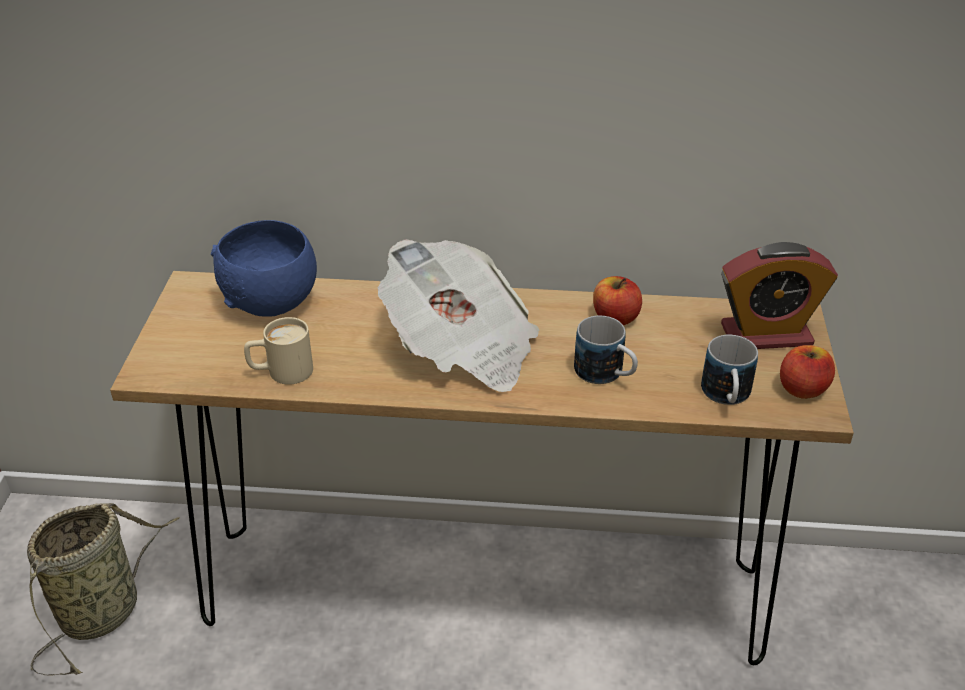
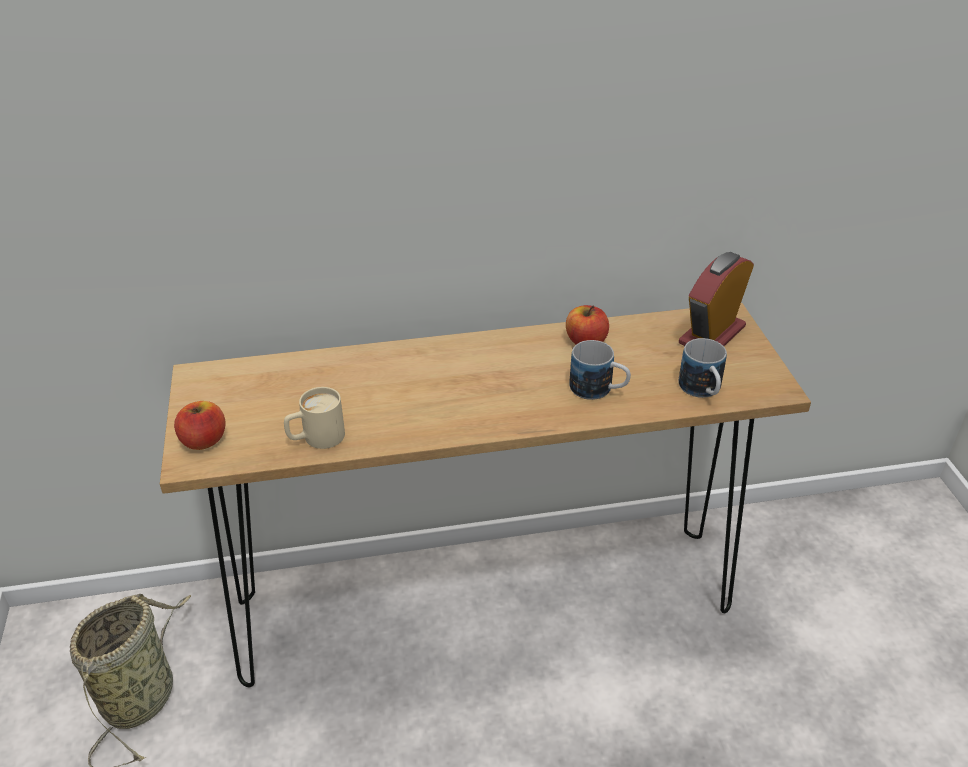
camera: 15 degrees left, 0 degrees up
(272, 302) = (281, 378): blue bowl -> none
(462, 347) = (467, 388): newspaper -> none
(766, 335) = (712, 335): alarm clock -> alarm clock turned 150 degrees clockwise
(802, 389) = (758, 374): apple -> apple (204, 440)

